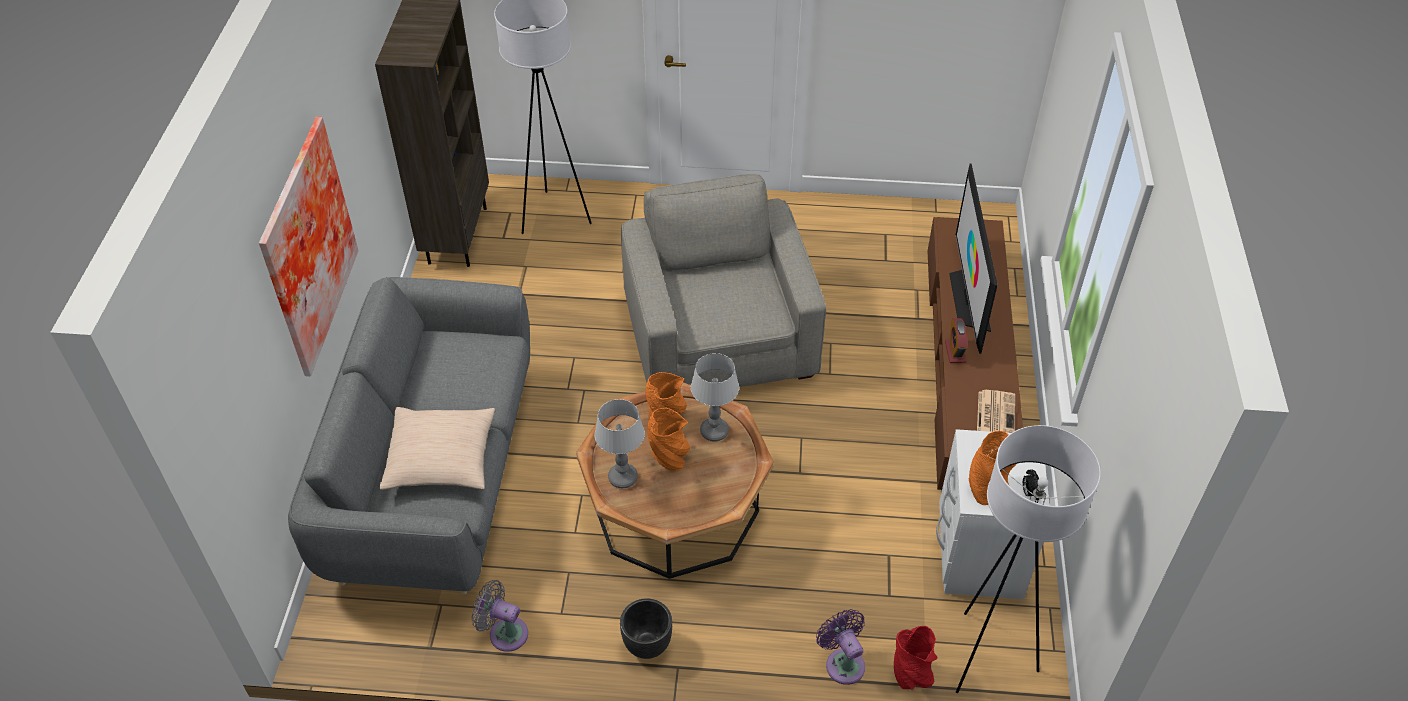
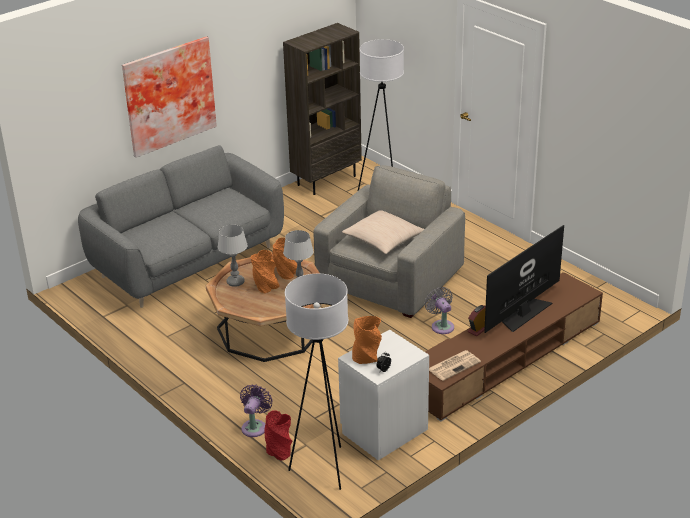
camera: 45 degrees right, 15 degrees down
(441, 458) = (169, 231): beige pillow -> beige pillow (383, 239)
(504, 632) = (136, 329): grey fan -> grey fan (441, 326)
(647, 645) = (183, 368): black planter -> none

